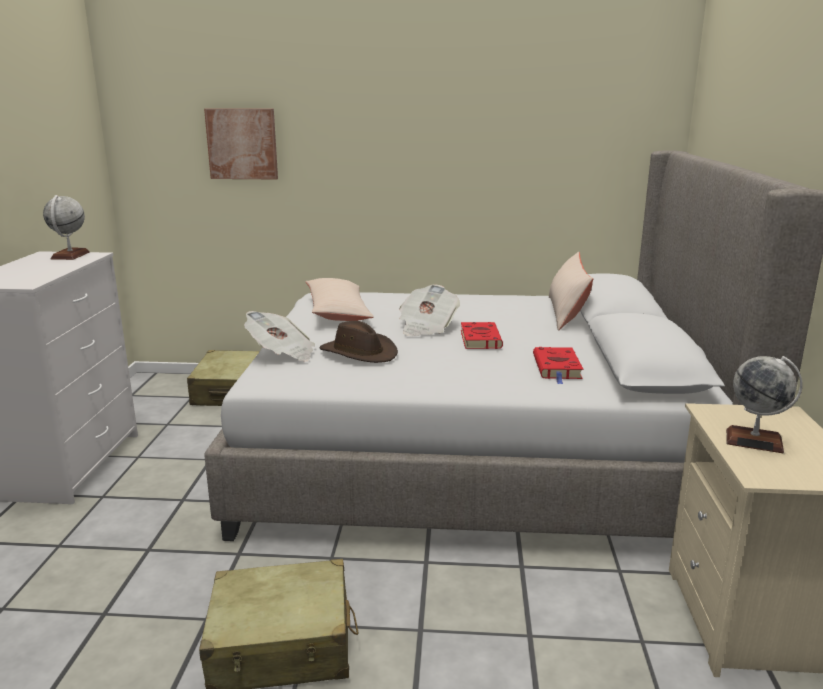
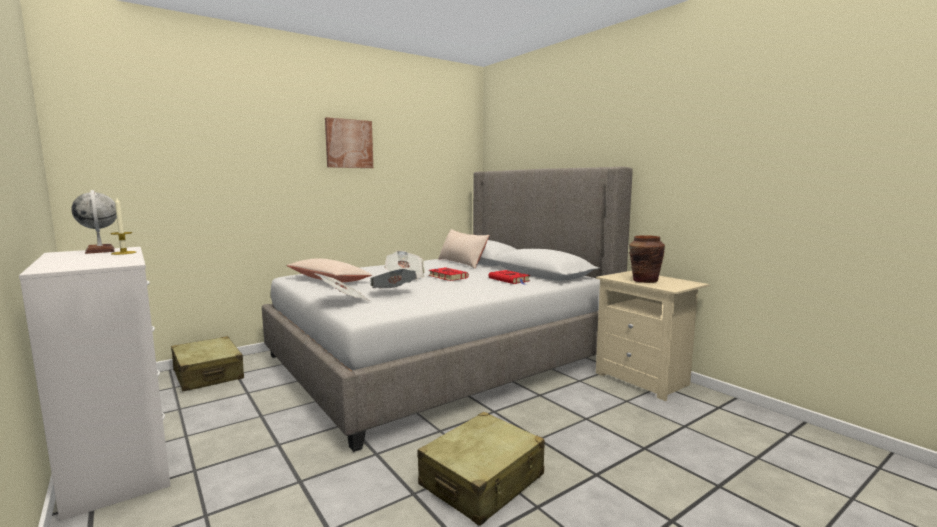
camera: 40 degrees left, 10 degrees down
(71, 263) = (123, 253): none -> candle
(242, 144) = (201, 165): picture -> picture (349, 143)
(359, 353) = (393, 293): brown hat -> newspaper
(754, 441) = (644, 281): globe -> brown vase

